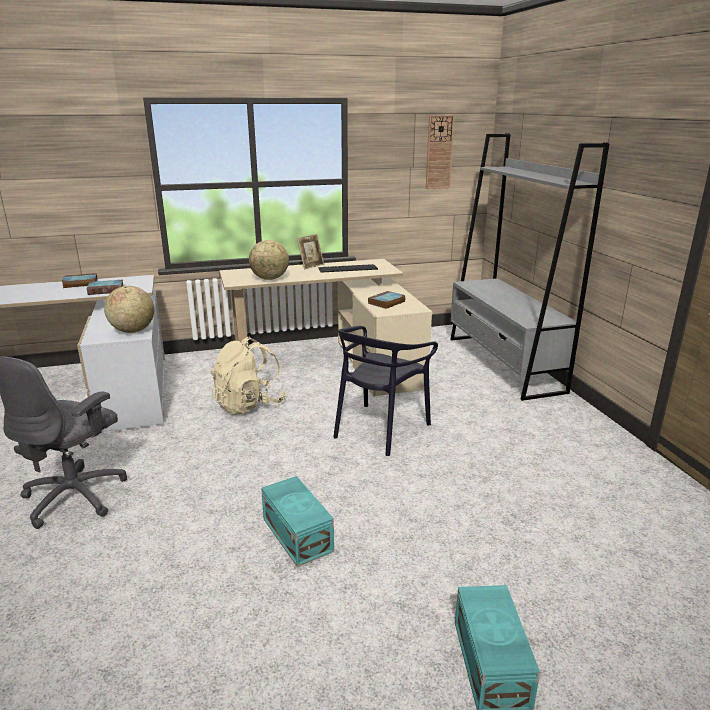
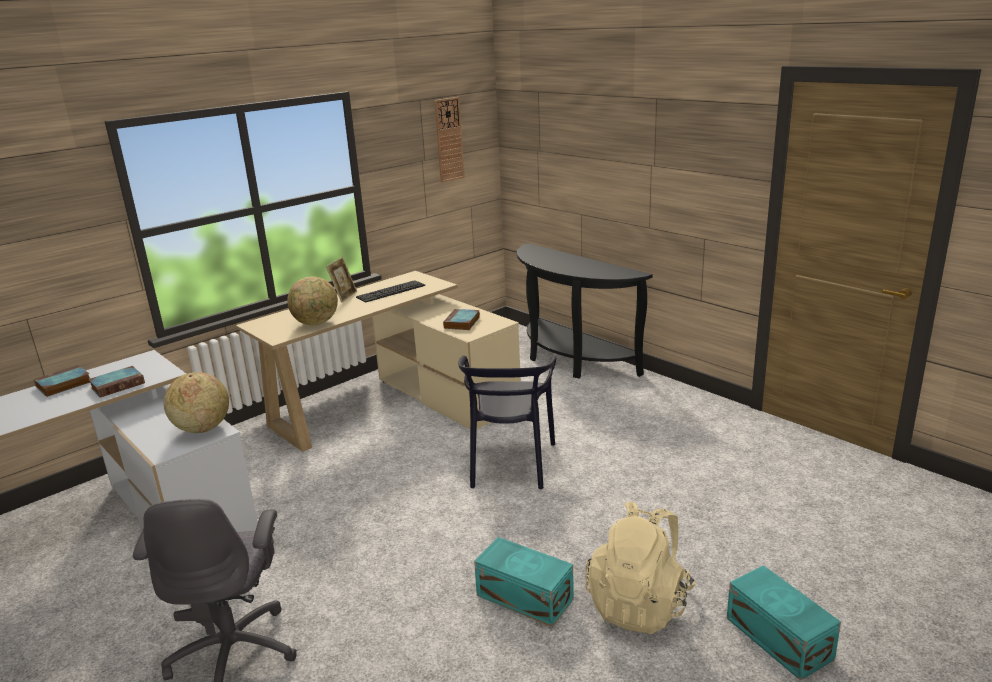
camera: 25 degrees left, 0 degrees up
(249, 404) = (342, 480): beige backpack -> beige backpack (639, 604)
(503, 364) = (571, 360): grey bookcase -> black console table

